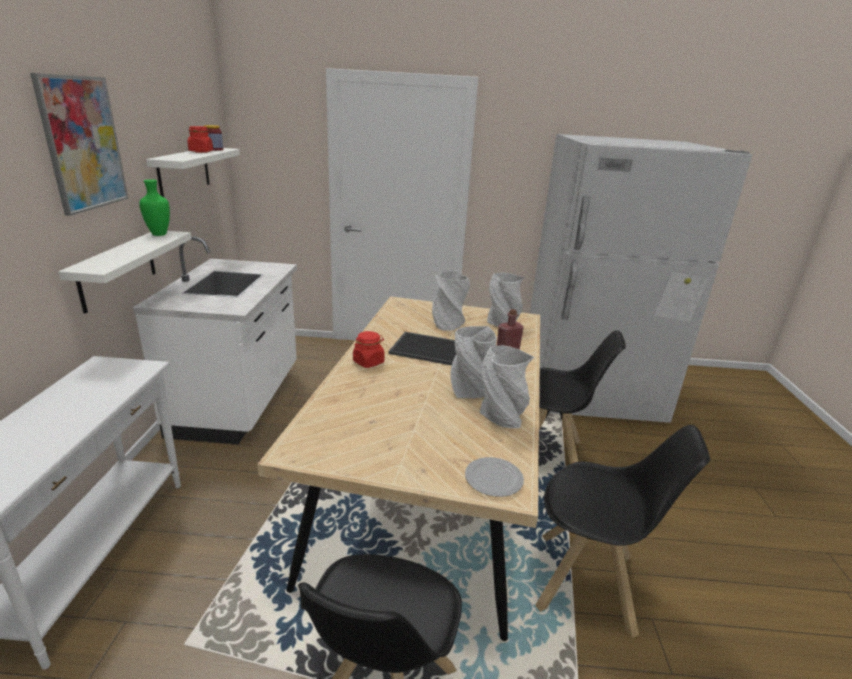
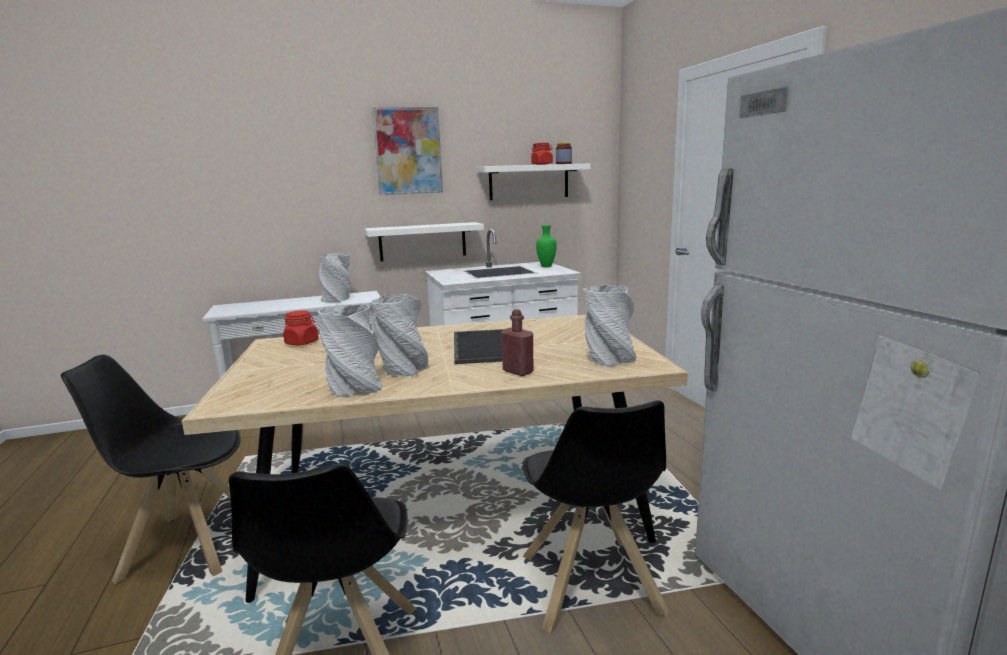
camera: 70 degrees right, 10 degrees down
(158, 234) = (464, 223): green vase -> green vase (546, 266)
(368, 362) = (428, 333): red jar -> red jar (302, 343)
(447, 323) = (563, 340): grey vase -> grey vase (337, 299)
(494, 479) = (239, 398): plate -> none

